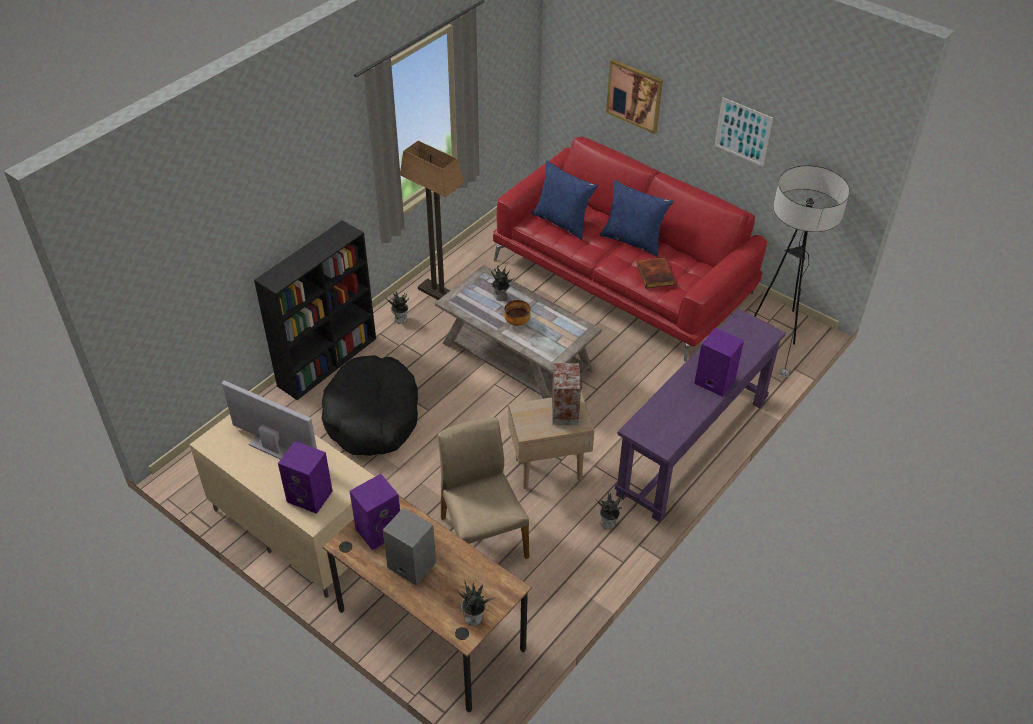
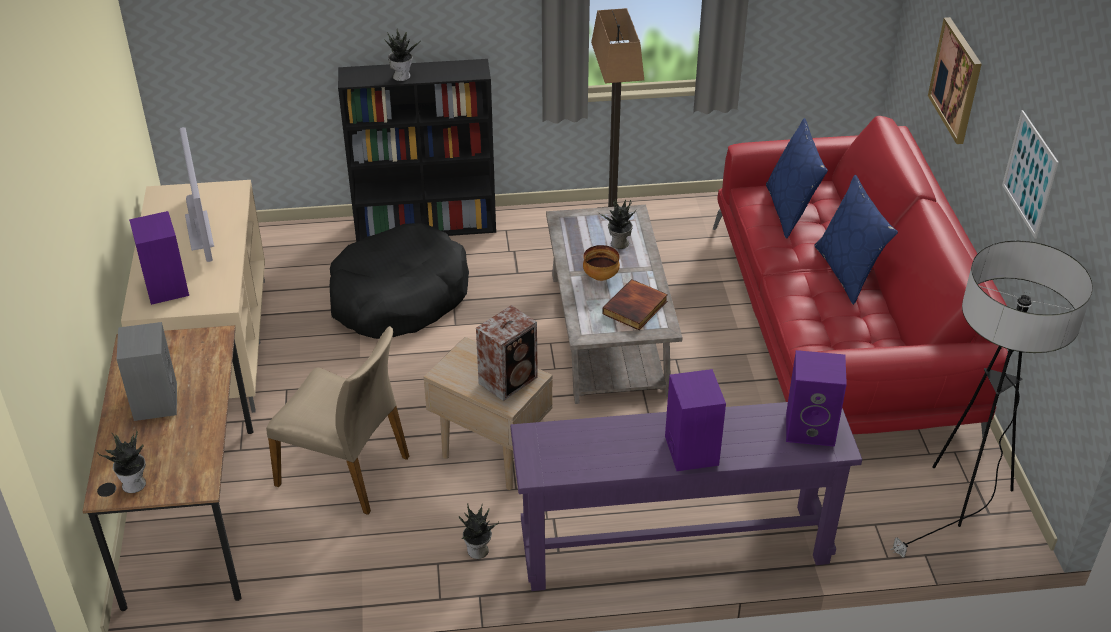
camera: 45 degrees right, 5 degrees down
(379, 529) = (176, 353): purple speaker -> purple speaker (811, 428)
(400, 319) = (542, 228): potted plant -> potted plant (402, 76)
(482, 536) = (345, 470): beige chair -> beige chair turned 90 degrees clockwise
(656, 275) = (823, 321): book -> book (635, 308)

